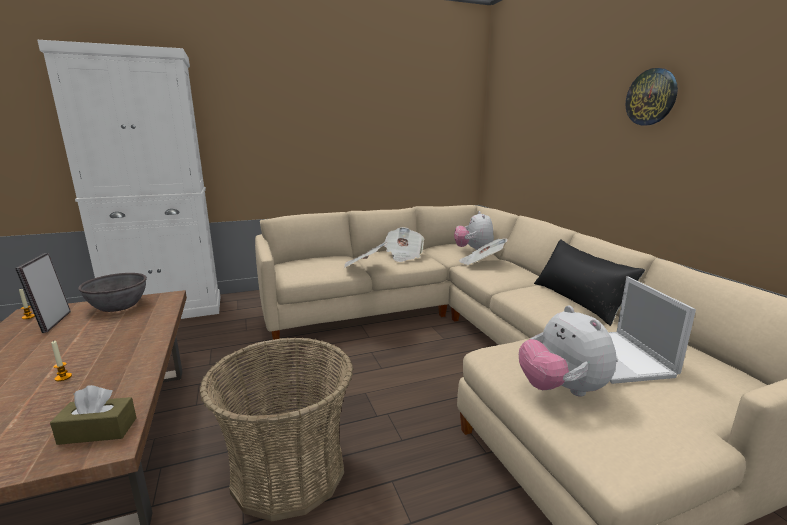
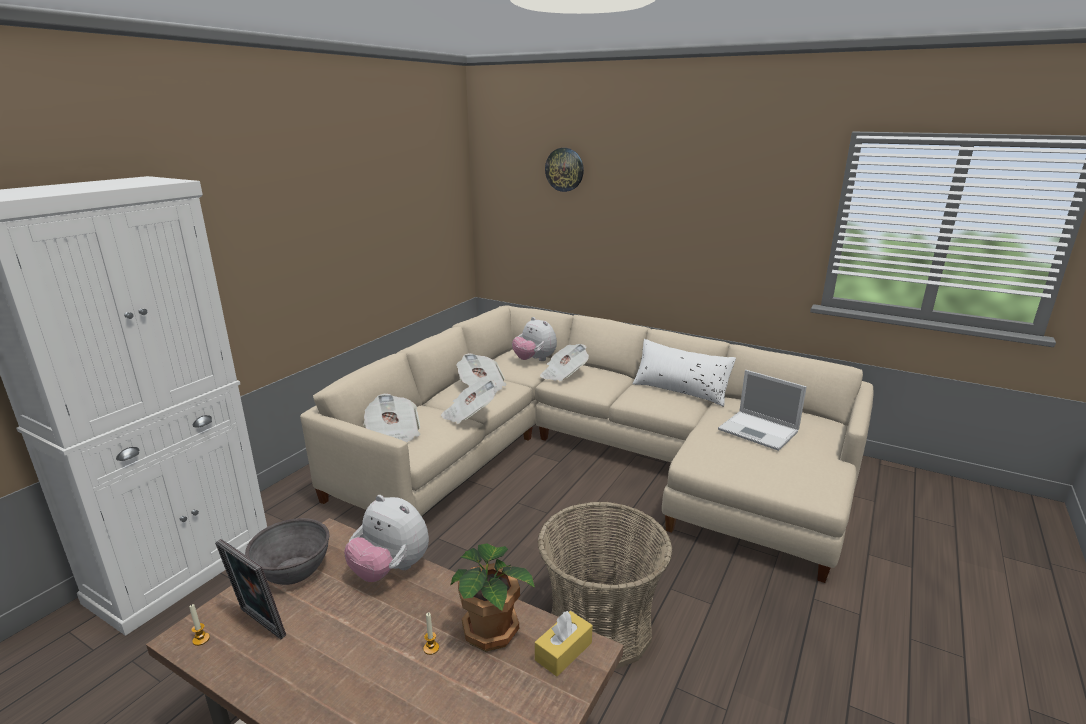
camera: 40 degrees left, 5 degrees up
(98, 431) = (563, 651): brown tissue box -> yellow tissue box
(105, 388) = (492, 629): none -> potted plant
(300, 264) = (393, 434): none -> newspaper
(561, 389) = (758, 466): plush toy -> plush toy (390, 569)
(579, 300) = (680, 390): black pillow -> white pillow
(651, 97) = (687, 205): wall clock -> wall clock (564, 169)

